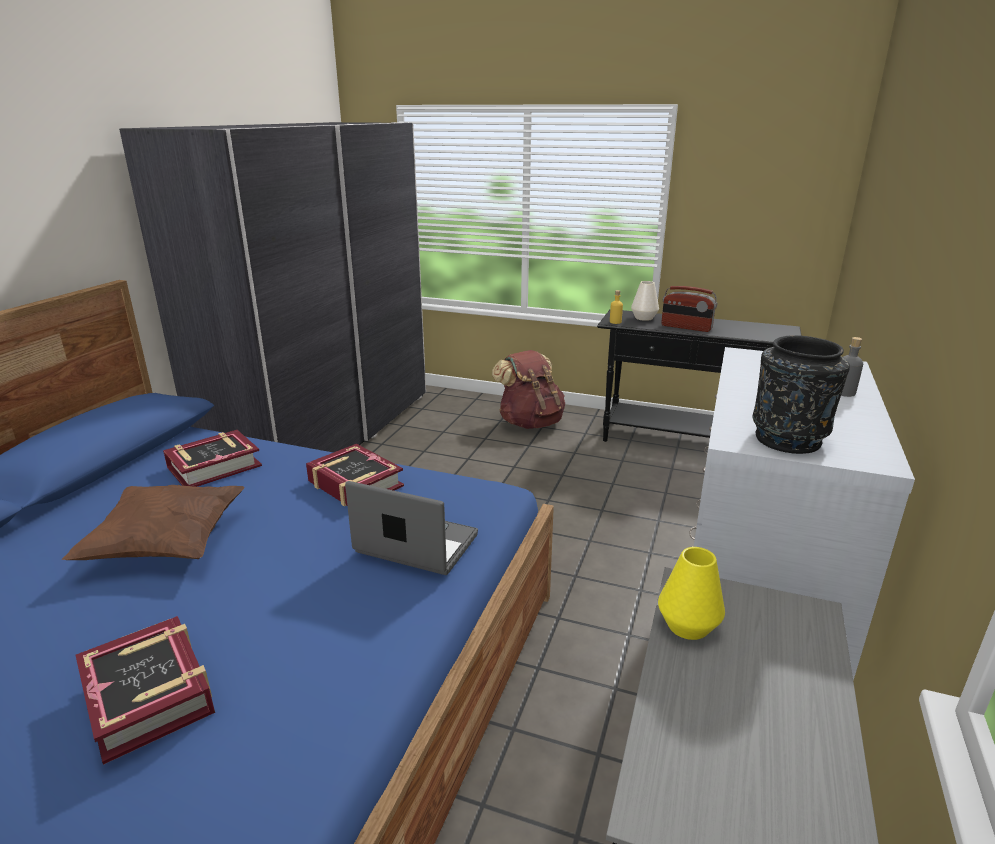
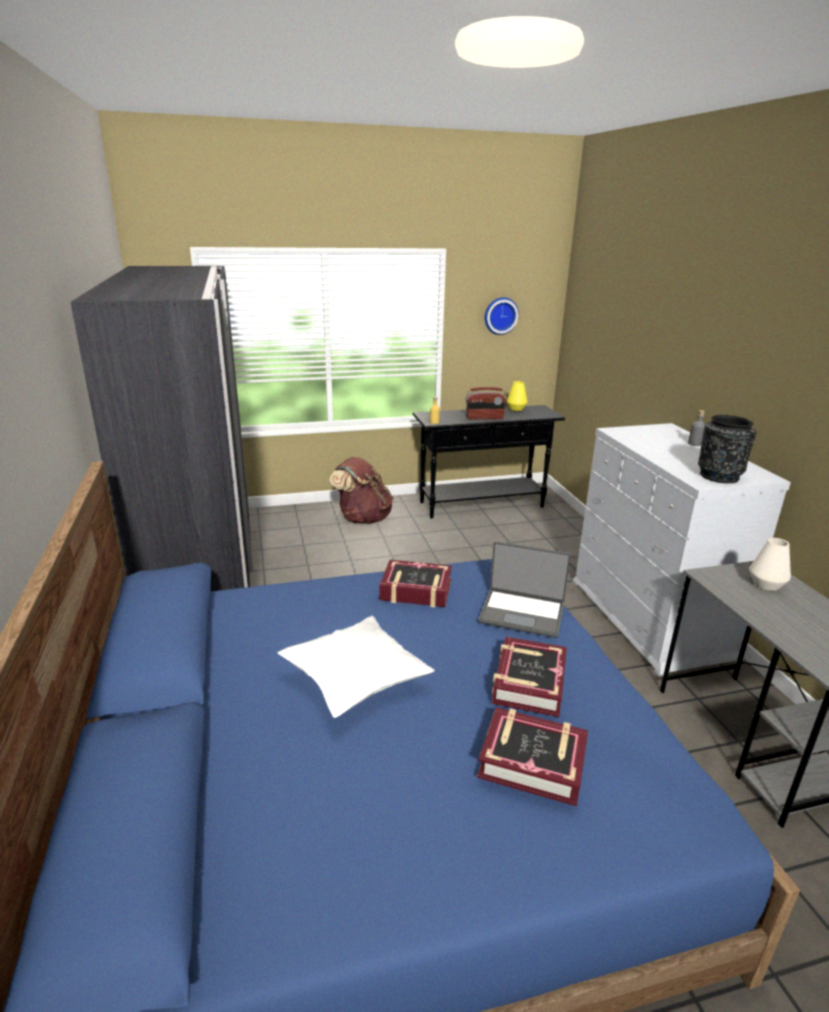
camera: 35 degrees left, 0 degrees up
(167, 545) = (355, 682): brown pillow -> white pillow
(214, 466) = (282, 616): book -> book (528, 683)
(415, 545) = (522, 613): laptop -> laptop turned 150 degrees counterclockwise
(644, 318) = (447, 415): white vase -> white vase (766, 584)
(688, 626) = (734, 593): yellow vase -> yellow vase (516, 409)
(750, 196) = (500, 315): none -> wall clock

